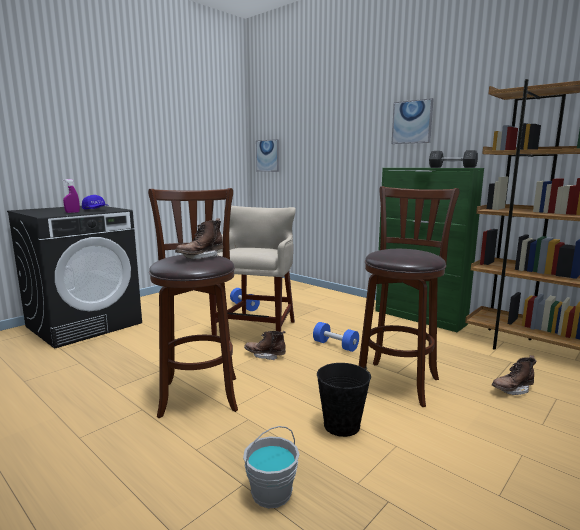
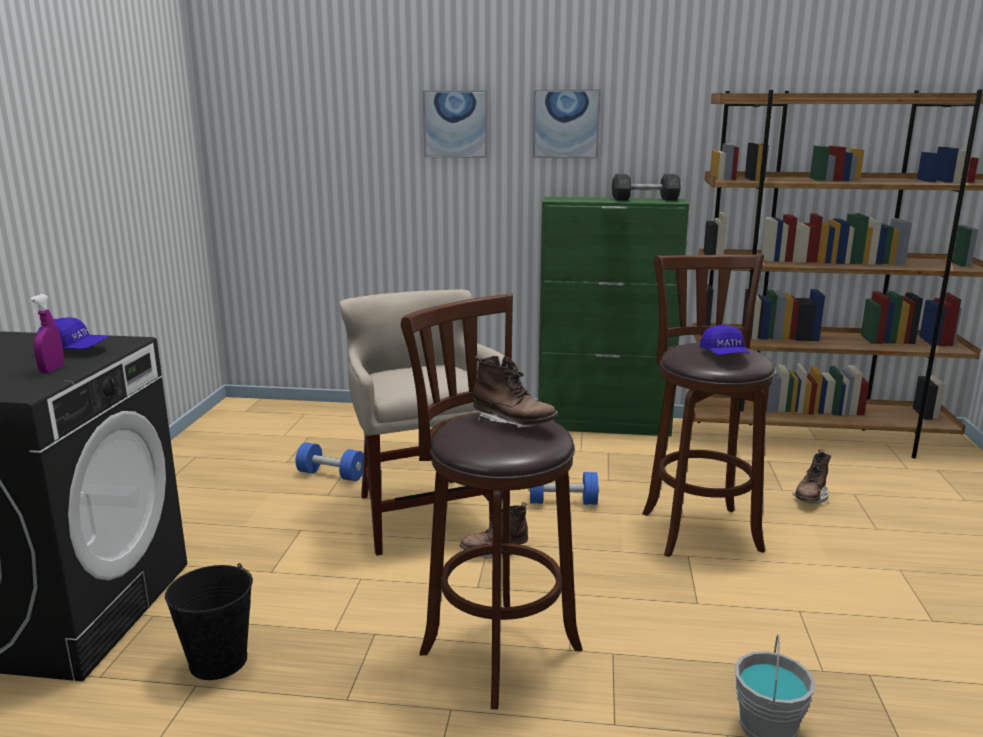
camera: 35 degrees left, 5 degrees up
(200, 257) = (513, 423): brown boot -> brown boot turned 60 degrees counterclockwise
(268, 155) = (257, 169): picture -> picture (455, 124)
(341, 425) = (720, 611): black bucket -> black bucket (218, 661)
(402, 254) = (724, 355): none -> blue cap

